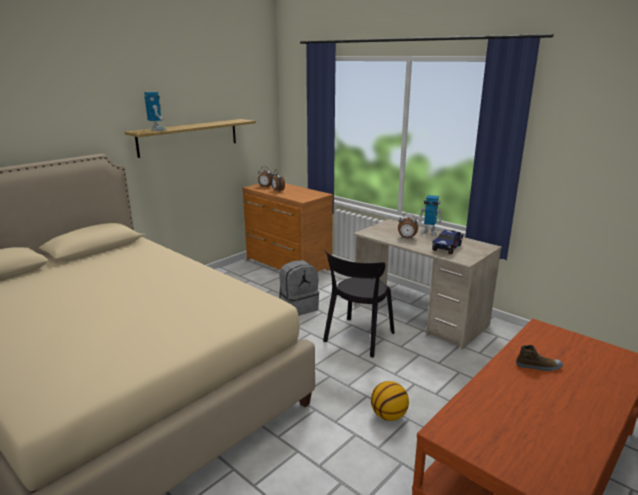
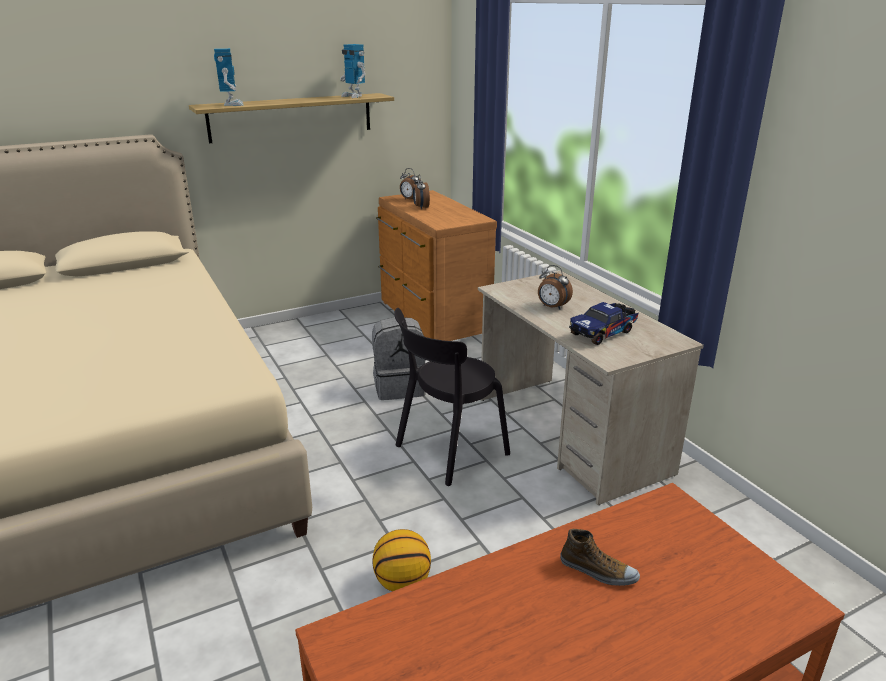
camera: 20 degrees right, 5 degrees up
(429, 232) = (599, 302): toy robot -> toy robot (354, 96)

